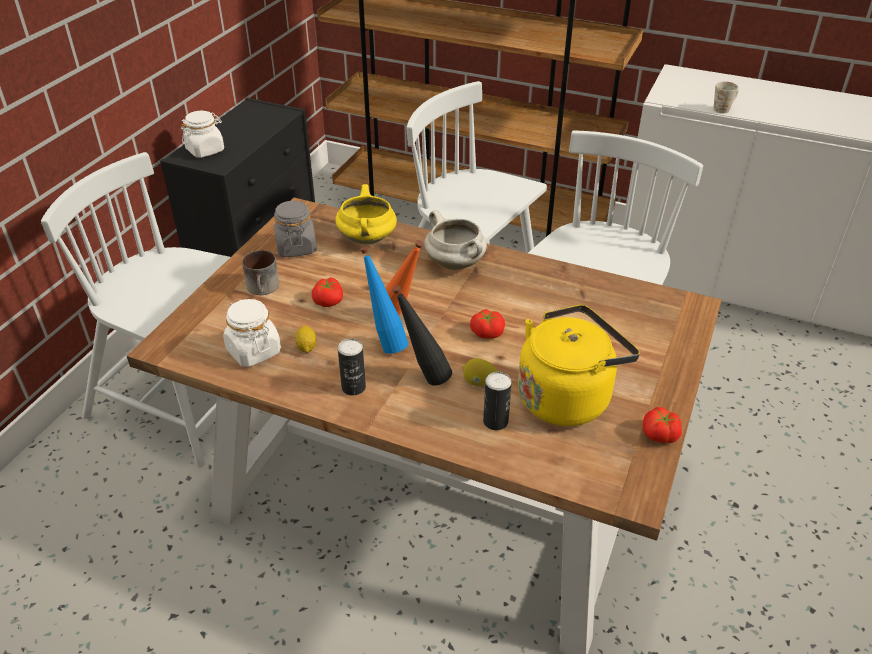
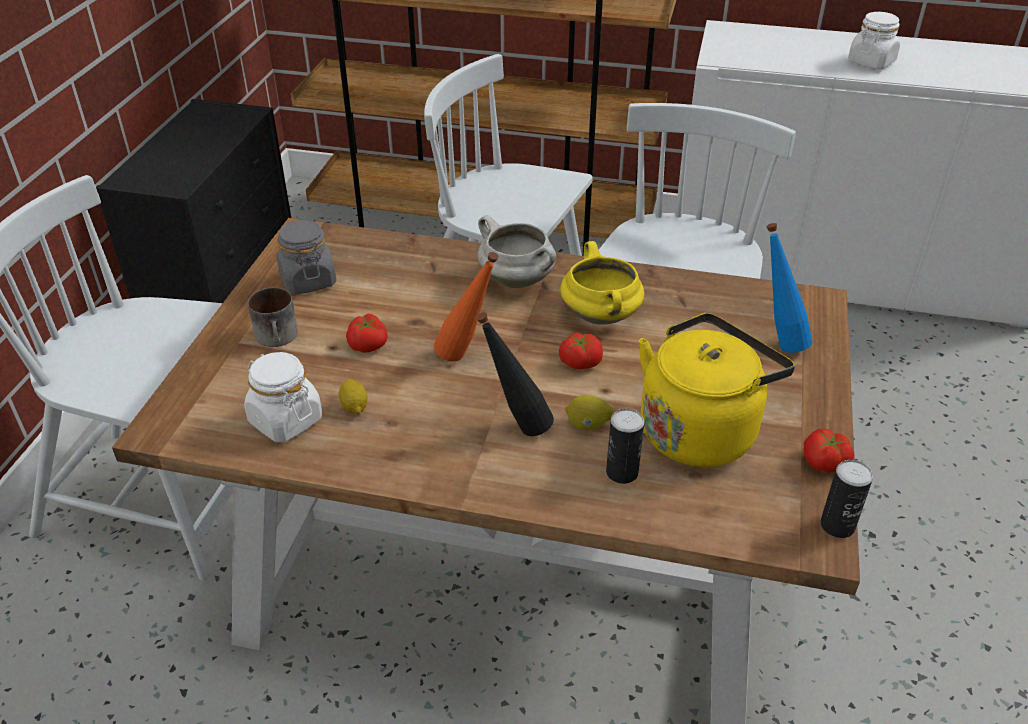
camera: 10 degrees left, 0 degrees up
(205, 150) = (154, 169): white jar -> white jar (871, 62)
(353, 387) = (430, 452): can -> can (837, 525)
(368, 239) = (398, 261): yellow cooking pot -> yellow cooking pot (602, 316)
(385, 343) = (455, 390): blue bottle -> blue bottle (777, 342)
(724, 108) = (791, 65): white mug -> none

